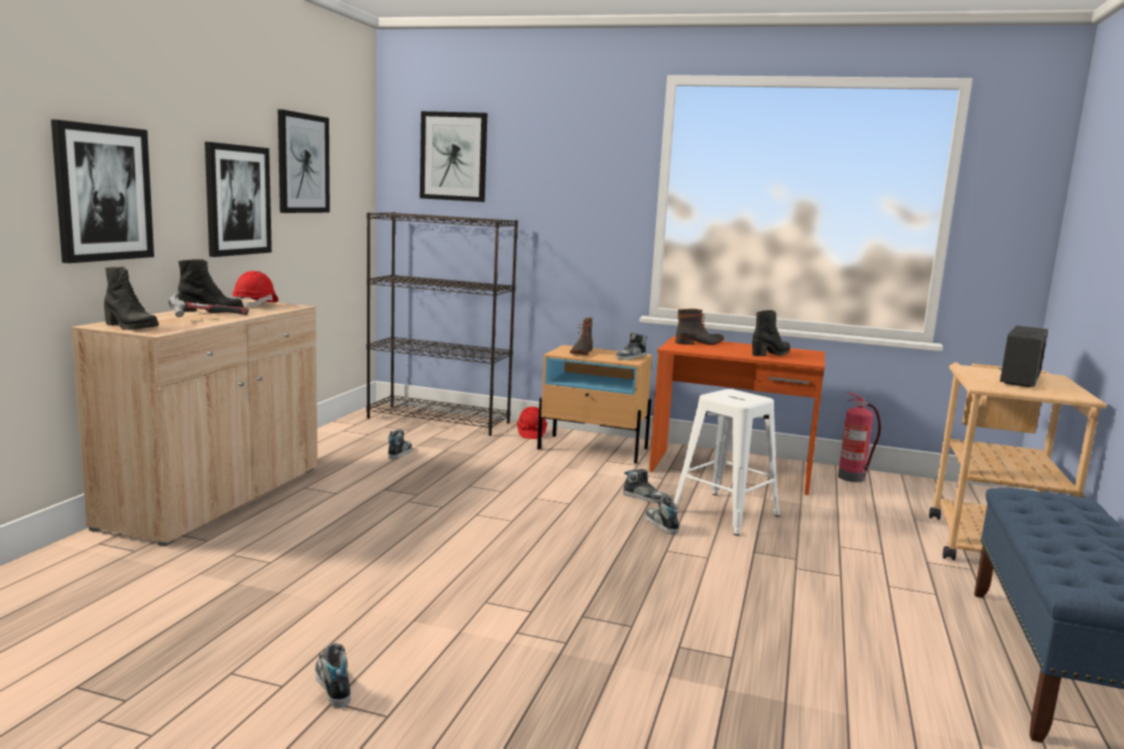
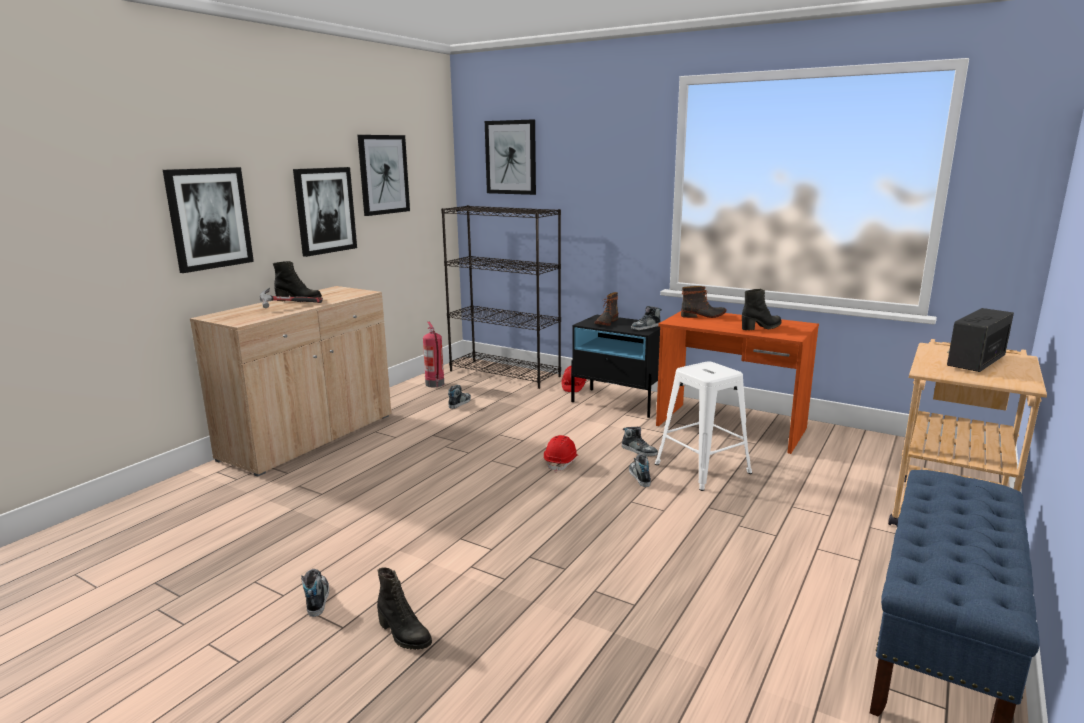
camera: 15 degrees right, 5 degrees up
(130, 327) = (228, 318): black boot -> black boot (403, 635)
(256, 305) = (338, 292): red hard hat -> red hard hat (561, 462)
(593, 449) = (618, 402): beige nightstand -> black nightstand
(852, 478) = (844, 438): fire extinguisher -> fire extinguisher (435, 384)

